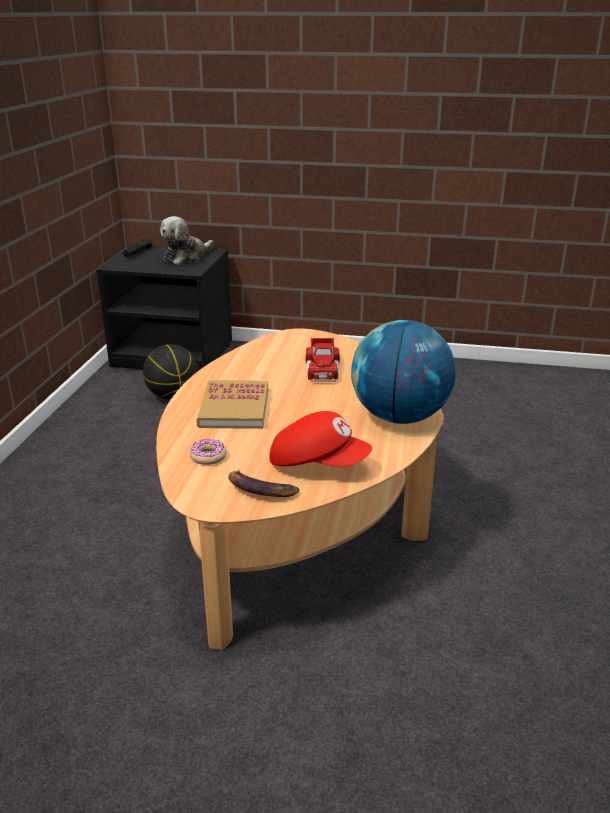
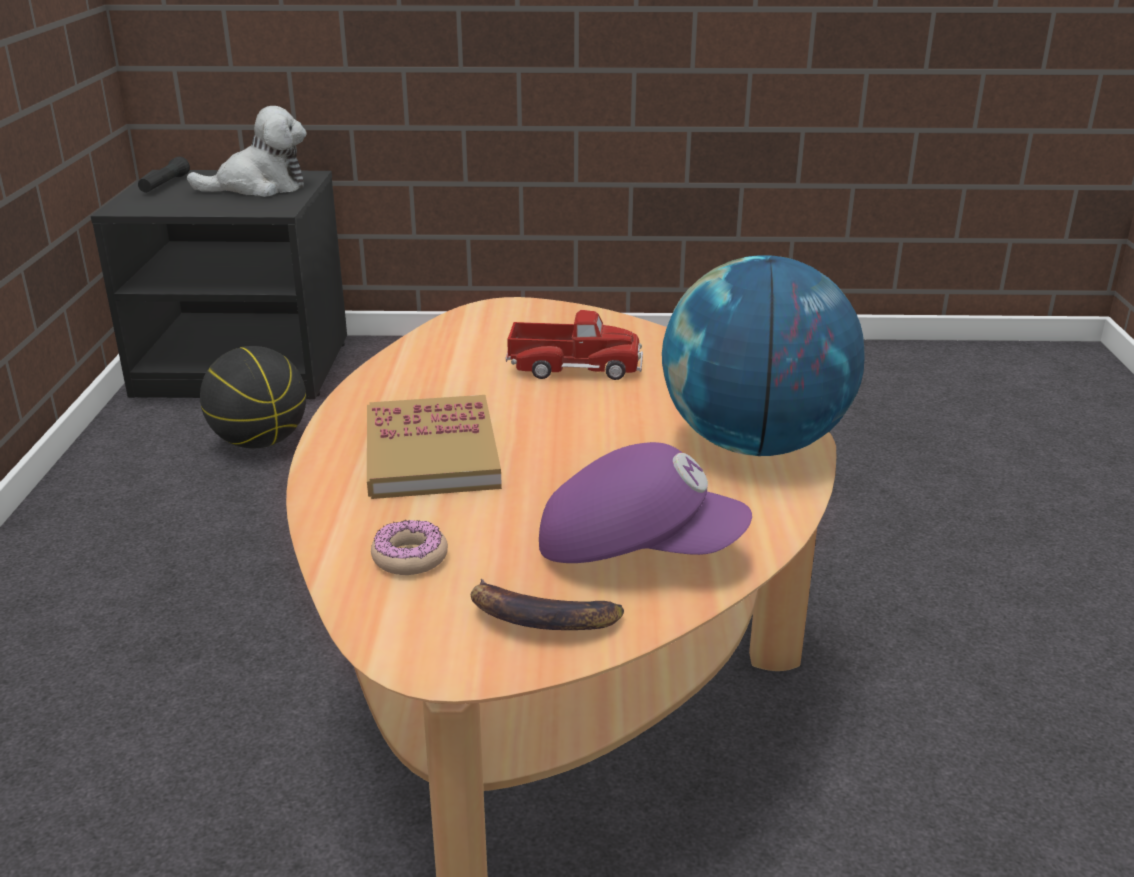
camera: 10 degrees left, 0 degrees up
(186, 257) = (259, 187): plush toy -> plush toy turned 135 degrees counterclockwise
(318, 463) = (637, 550): red cap -> purple cap
(322, 369) = (575, 367): toy truck -> toy truck turned 75 degrees counterclockwise

